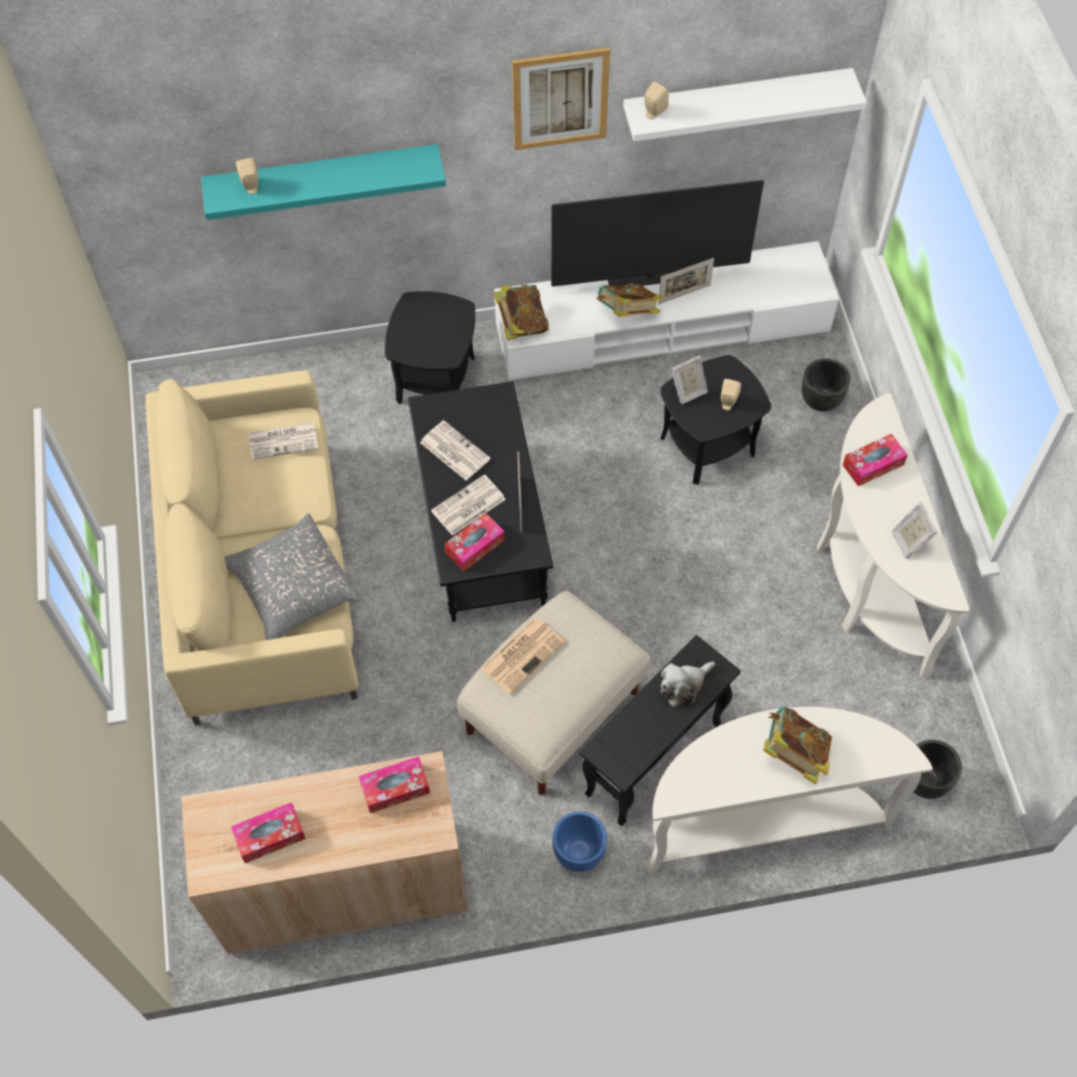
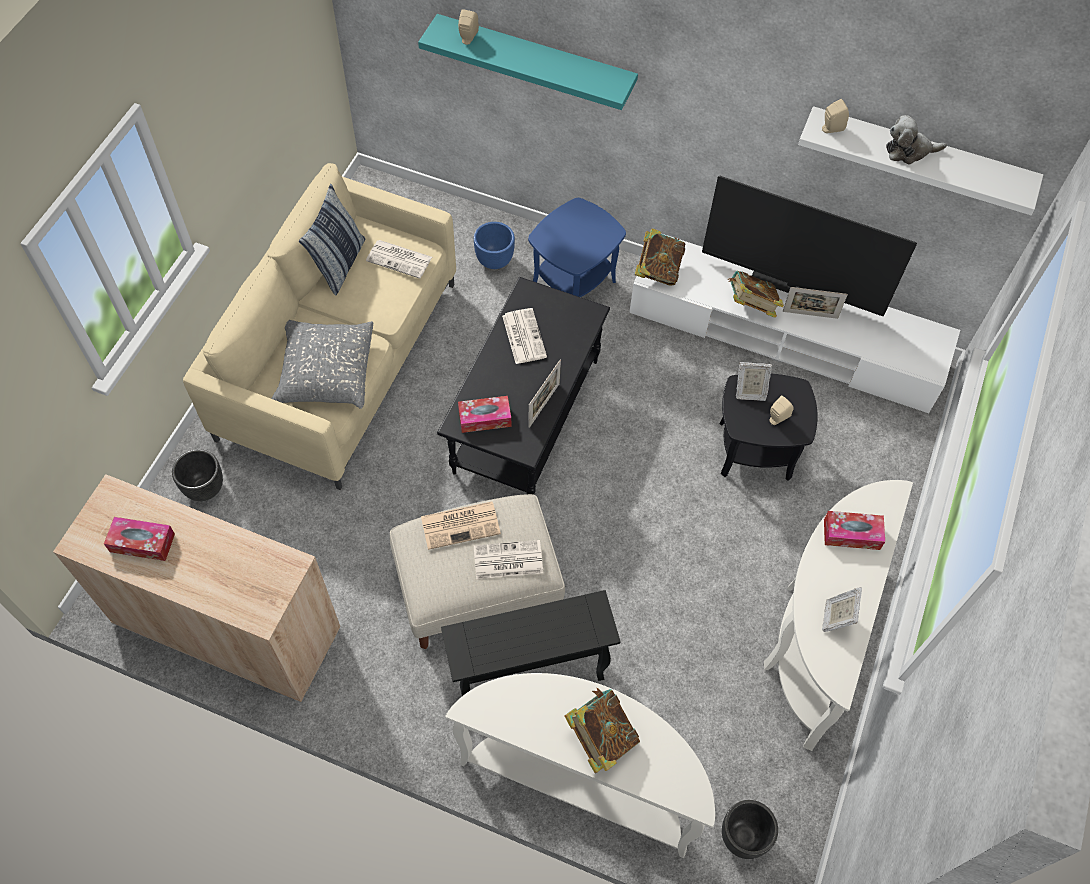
camera: 30 degrees right, 0 degrees up
(227, 477) = (339, 264): none -> pillow
(395, 788) = (258, 563): tissue box -> none
(435, 380) = (573, 283): black side table -> blue side table
(468, 506) = (502, 384): newspaper -> newspaper (507, 560)
(560, 98) = (755, 79): picture -> none
(578, 852) = (416, 711): blue planter -> blue planter (494, 260)
(683, 685) = (563, 625): plush toy -> plush toy (909, 151)
(820, 401) = (878, 466): black planter -> black planter (204, 488)

